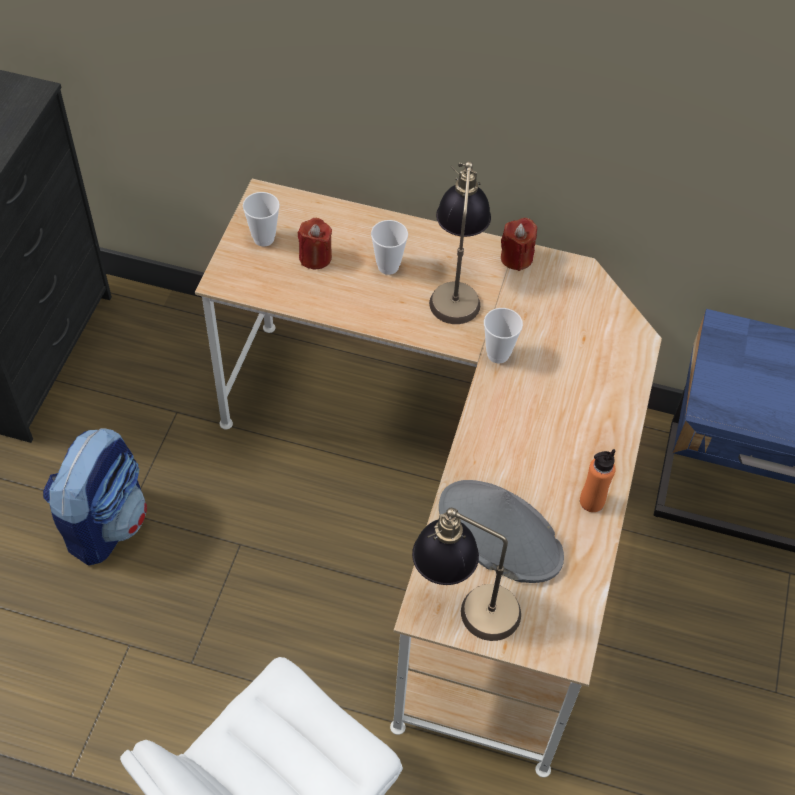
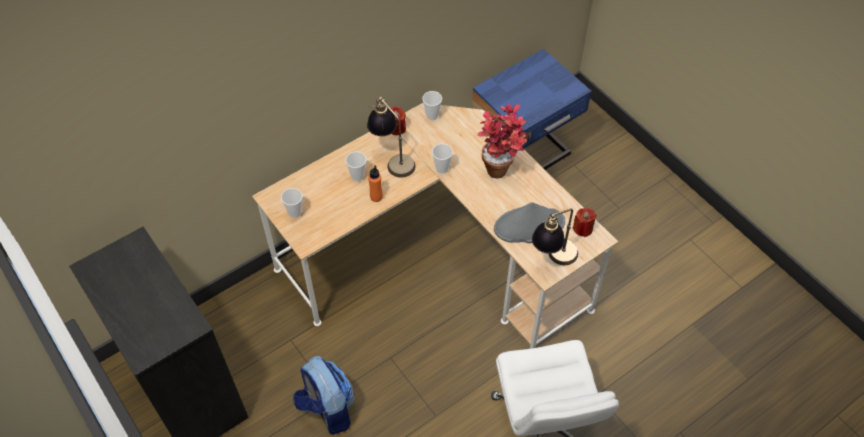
camera: 50 degrees left, 0 degrees up
(315, 257) = (326, 200): red candle -> red candle (583, 228)
(577, 425) = (501, 166): none -> potted plant
(582, 284) = (432, 116): none -> cup
(591, 501) = (540, 185): orange bottle -> orange bottle (376, 197)

